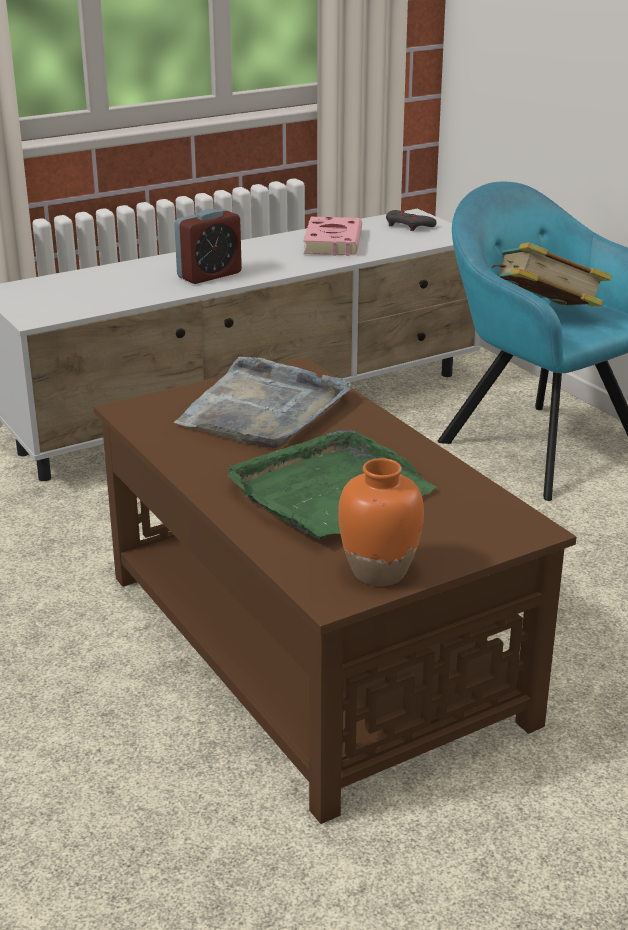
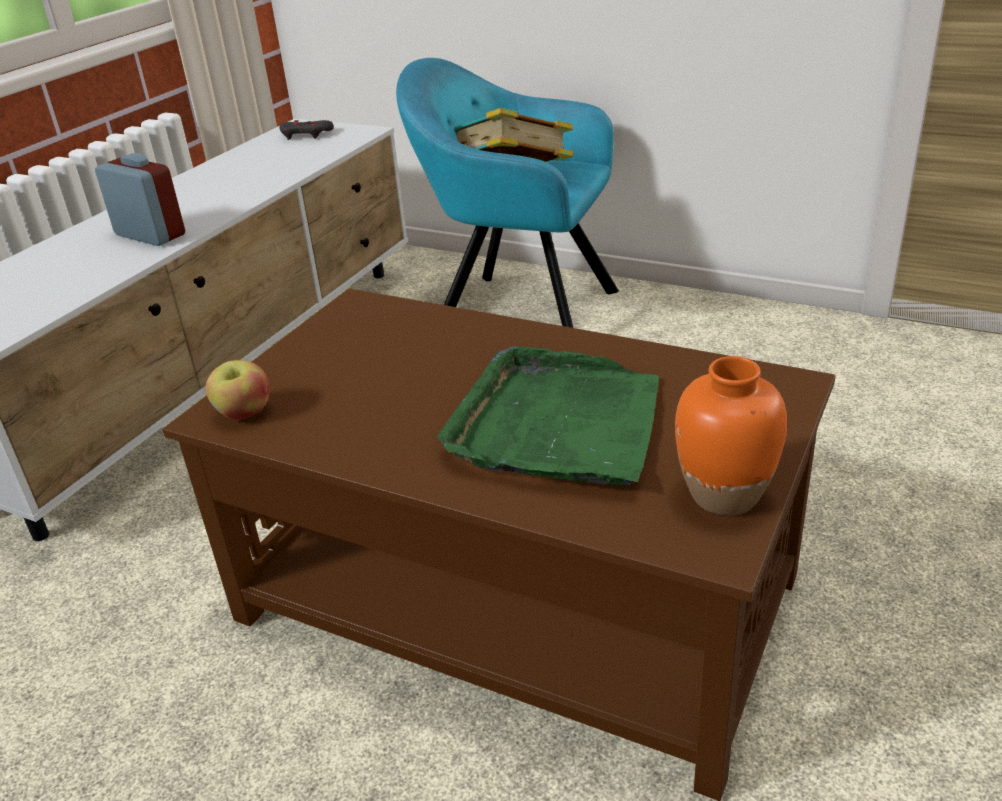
camera: 30 degrees left, 5 degrees up
(147, 414) = (244, 413): none -> apple
(209, 275) = (150, 235): alarm clock -> alarm clock turned 75 degrees counterclockwise
(263, 410) = (374, 359): grey tray -> none
(332, 241) = (247, 167): pink book -> none

